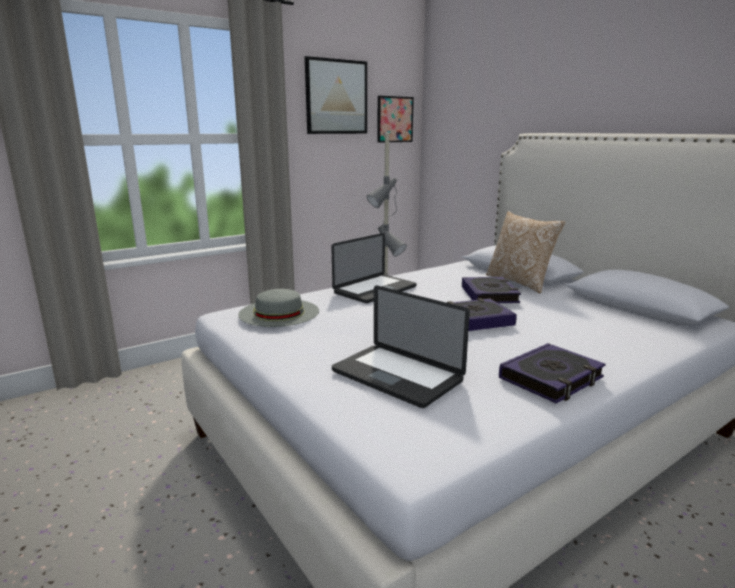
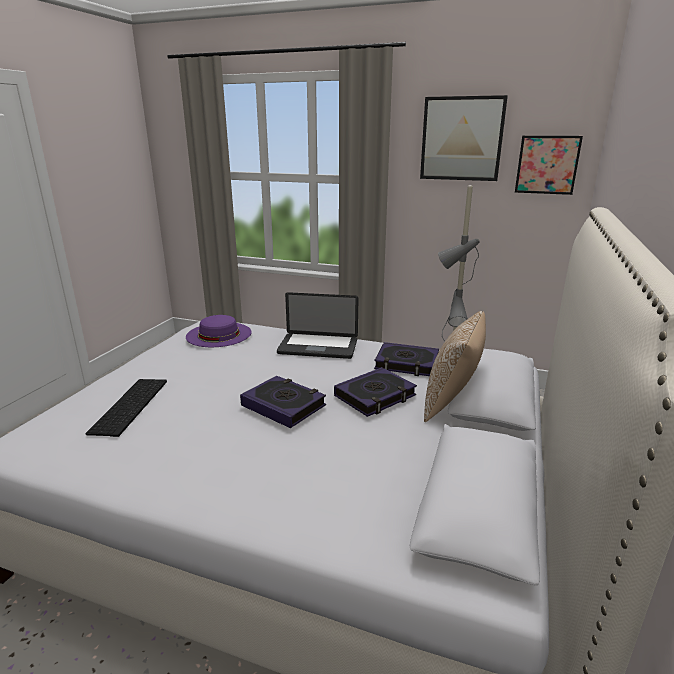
camera: 55 degrees right, 5 degrees up
(279, 312) = (219, 334): grey hat -> purple hat
(396, 376) = (131, 406): laptop -> keyboard
(551, 378) = (168, 474): book -> book (406, 364)

